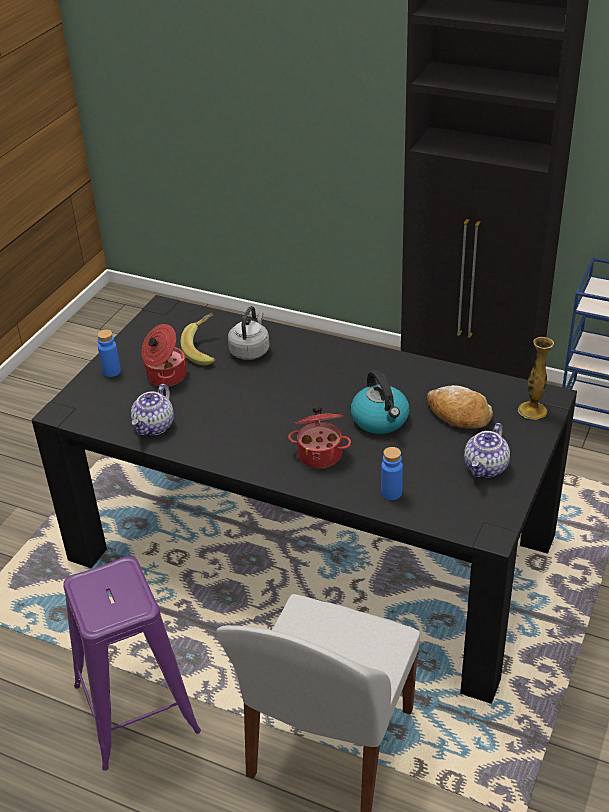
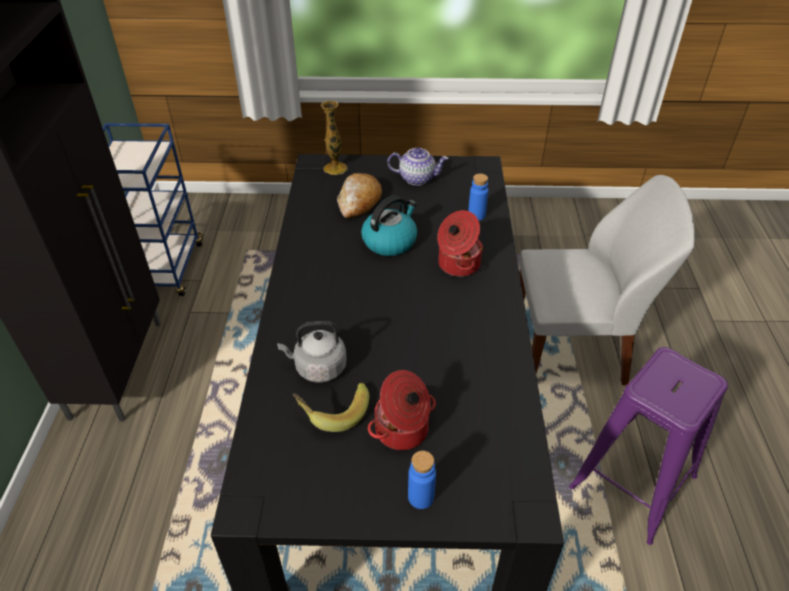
camera: 115 degrees left, 5 degrees up
(154, 426) = (495, 400): teapot -> none

